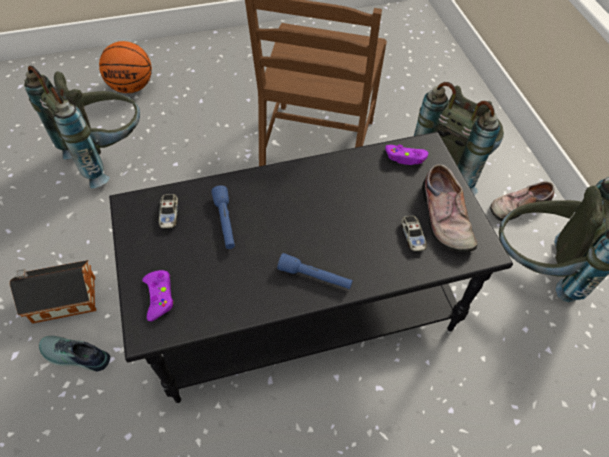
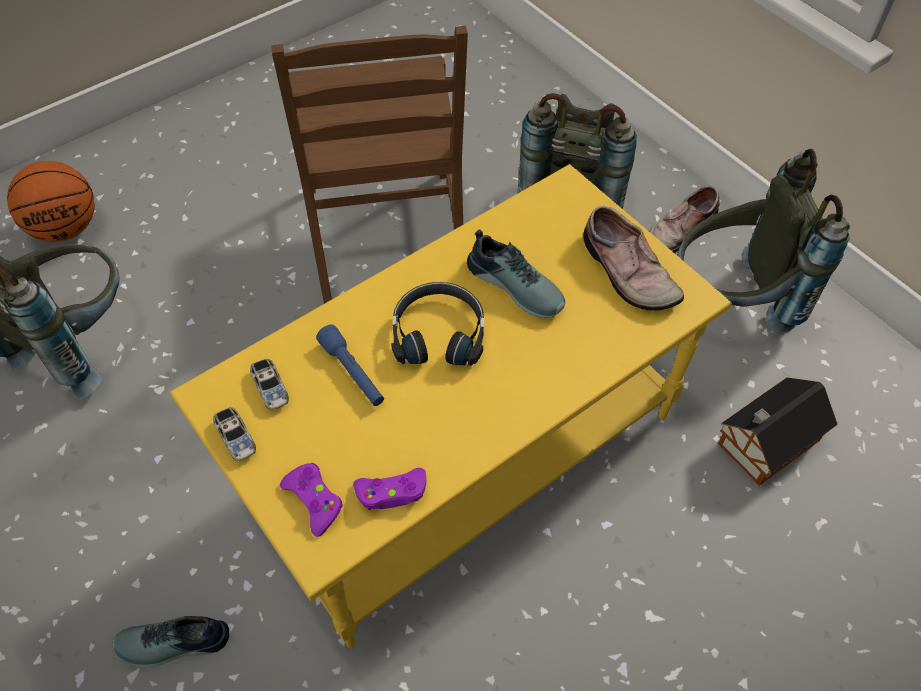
camera: 20 degrees left, 0 degrees up
(61, 299) = (112, 573): toy house -> toy house (764, 443)
(293, 215) = (438, 332): none -> black headphones
(303, 303) = (461, 452): black coffee table -> yellow coffee table
(315, 277) = (504, 402): blue flashlight -> none
(362, 200) = (517, 284): none -> shoe
(405, 158) = (546, 211): purple game controller -> purple game controller (392, 493)
(412, 236) = (600, 309): toy car -> toy car (236, 438)

